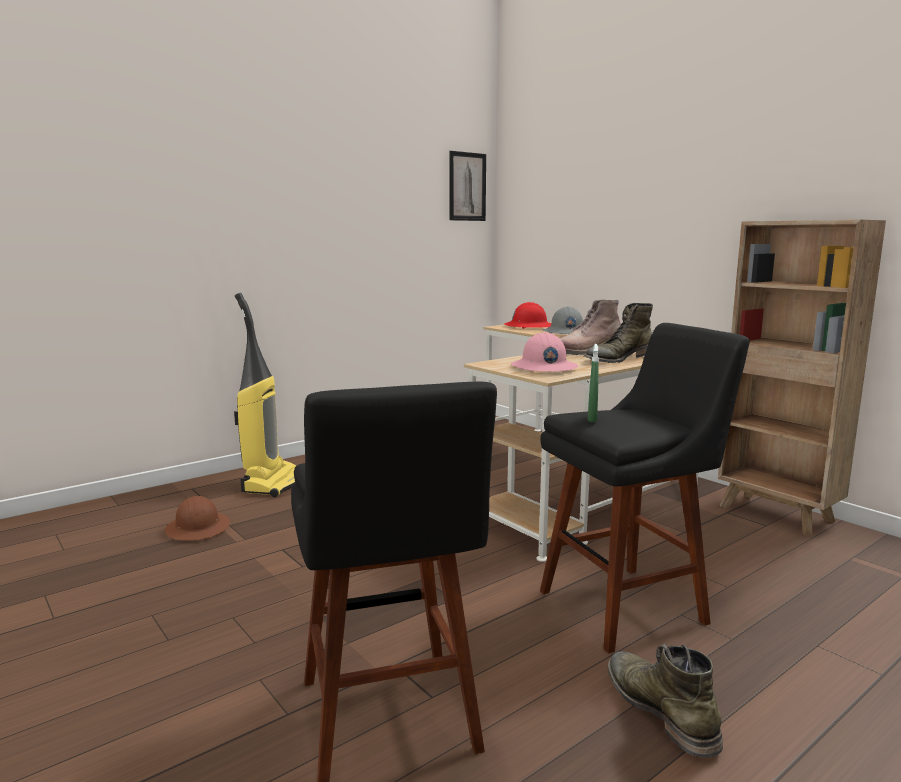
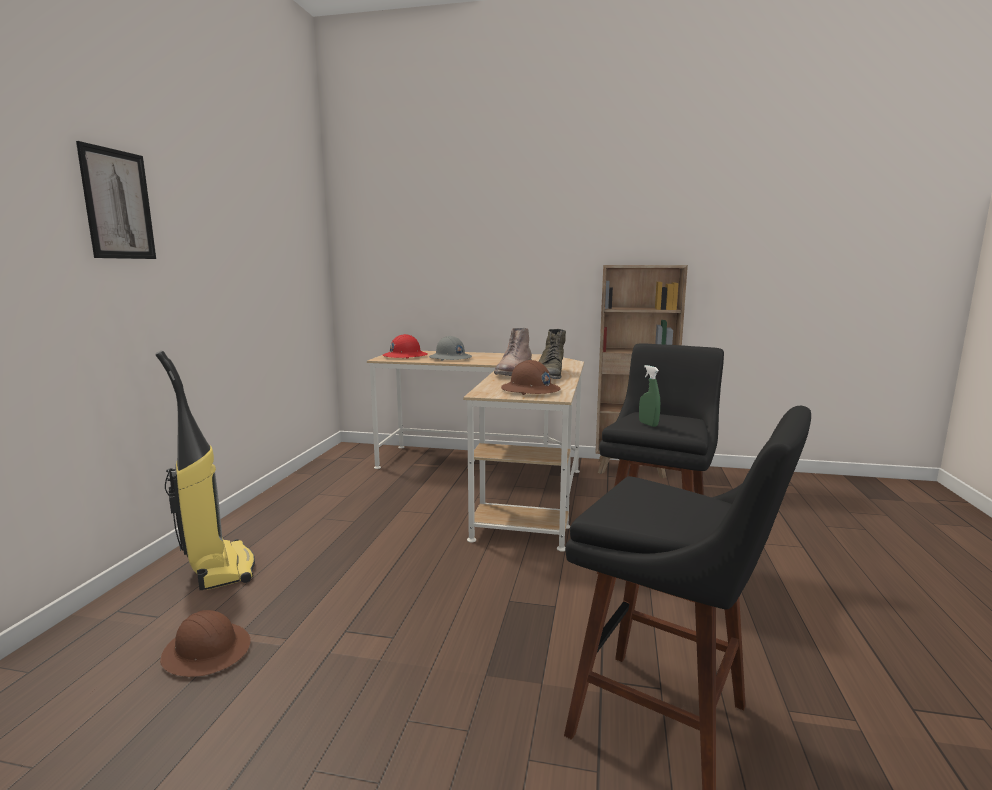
camera: 40 degrees left, 0 degrees up
(467, 186) = (310, 226): picture -> picture (118, 204)
(543, 368) = (530, 390): pink hard hat -> brown hard hat
(660, 709) = (767, 618): green boot -> none

